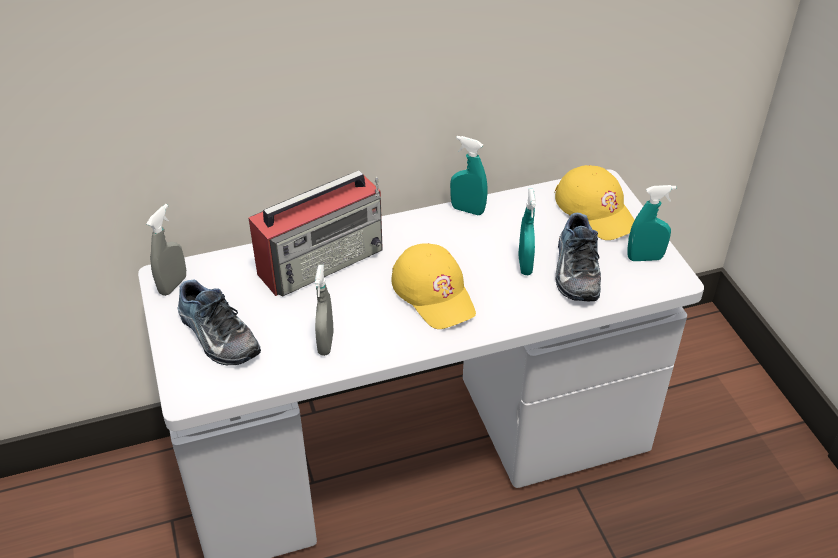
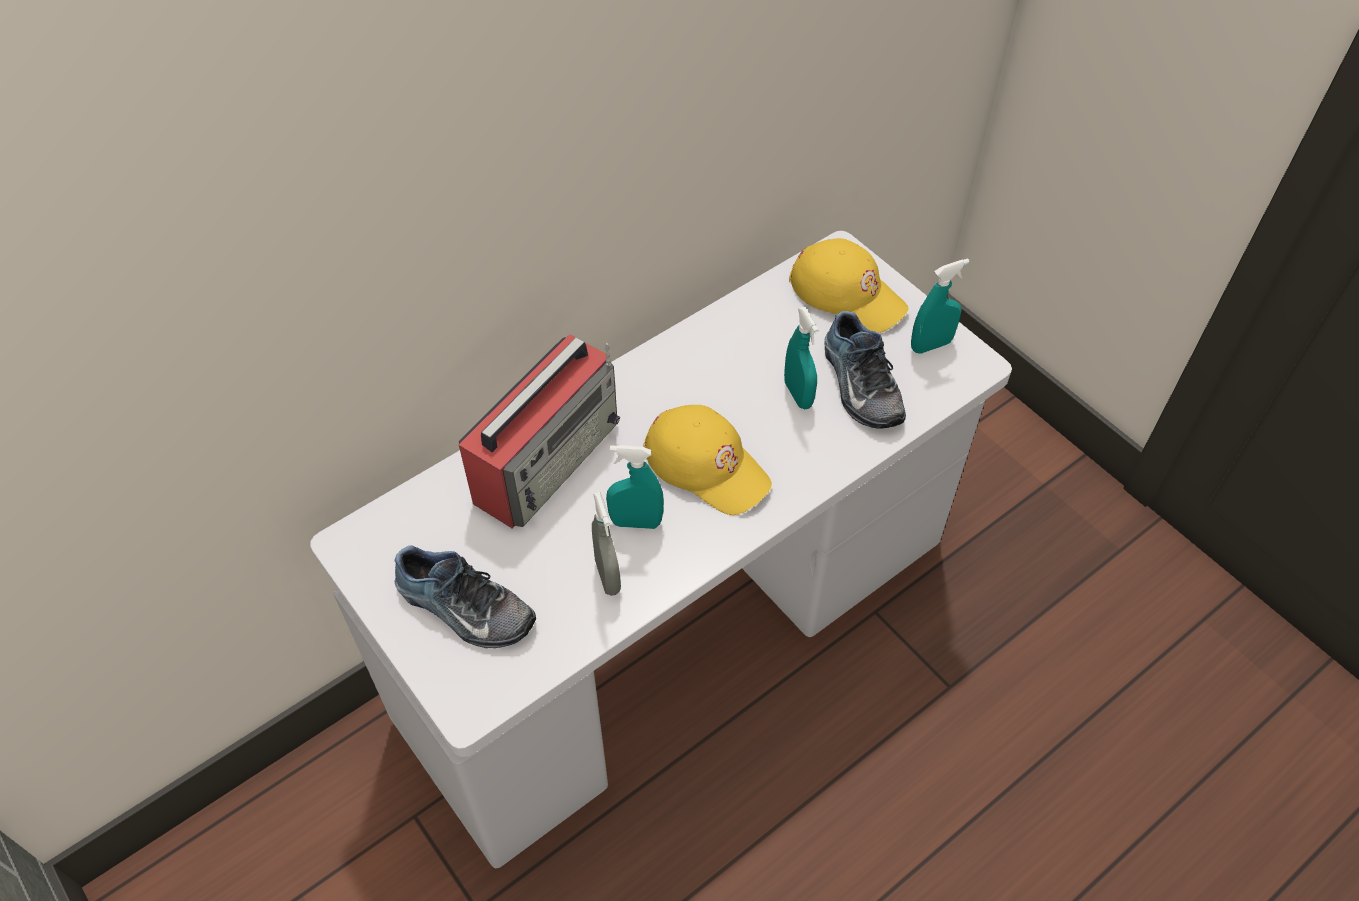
camera: 20 degrees left, 10 degrees up
(173, 285) = (369, 552): grey spray bottle -> none
(467, 210) = (695, 335): turquoise spray bottle -> turquoise spray bottle (636, 522)

